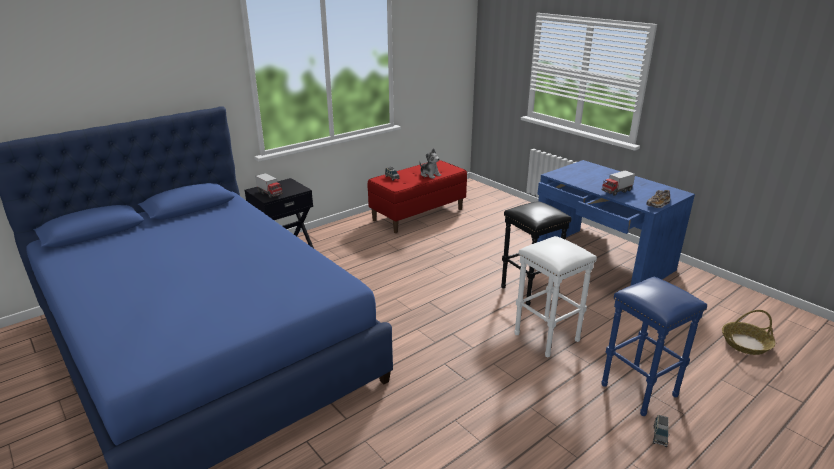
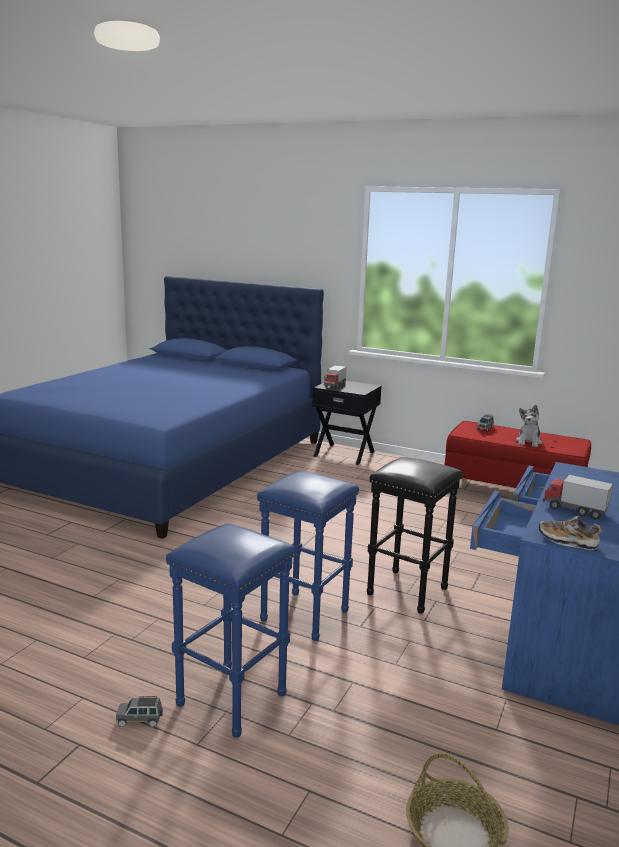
camera: 65 degrees right, 10 degrees down
(548, 337) = (305, 616): white stool -> blue stool

